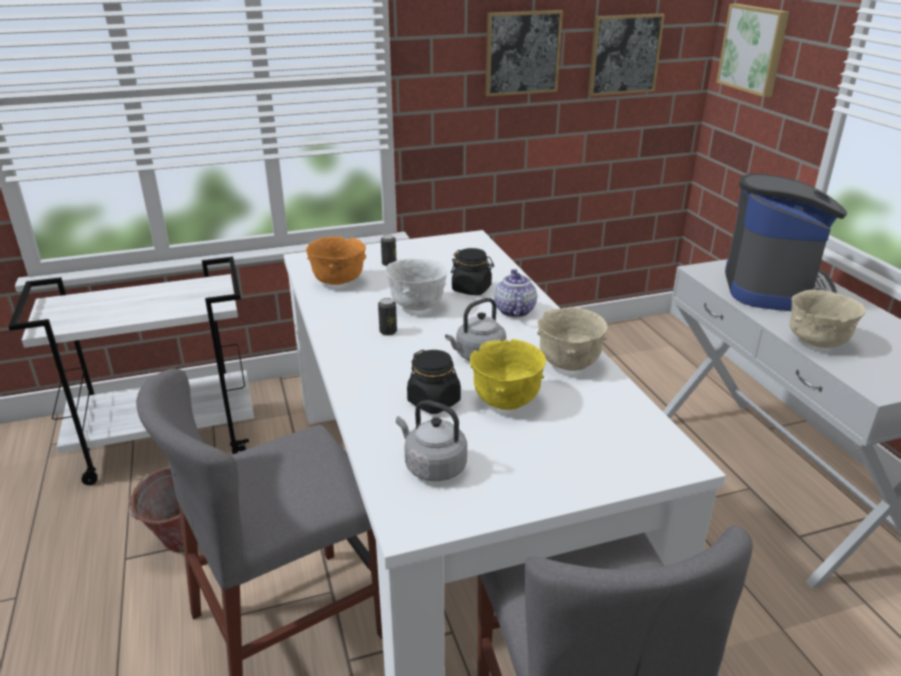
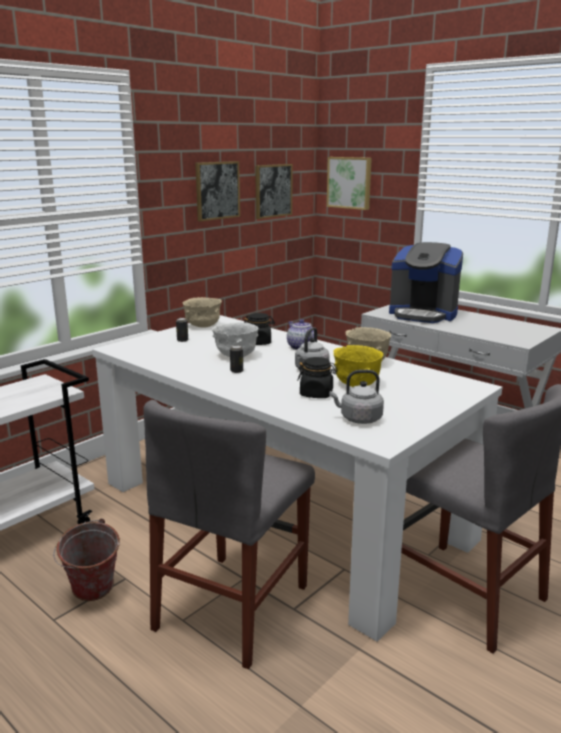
camera: 30 degrees left, 10 degrees down
(338, 282) = (160, 355): orange bowl -> none
(773, 288) = (423, 314): coffee machine -> coffee machine turned 135 degrees clockwise
(817, 342) = (472, 331): beige bowl -> beige bowl (203, 326)

